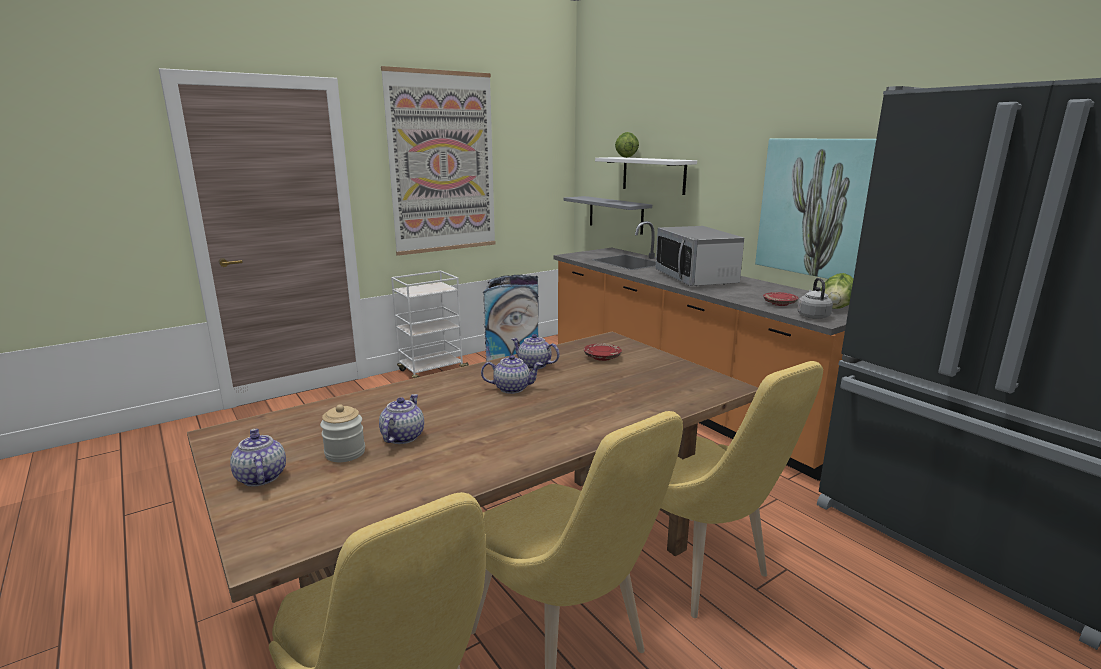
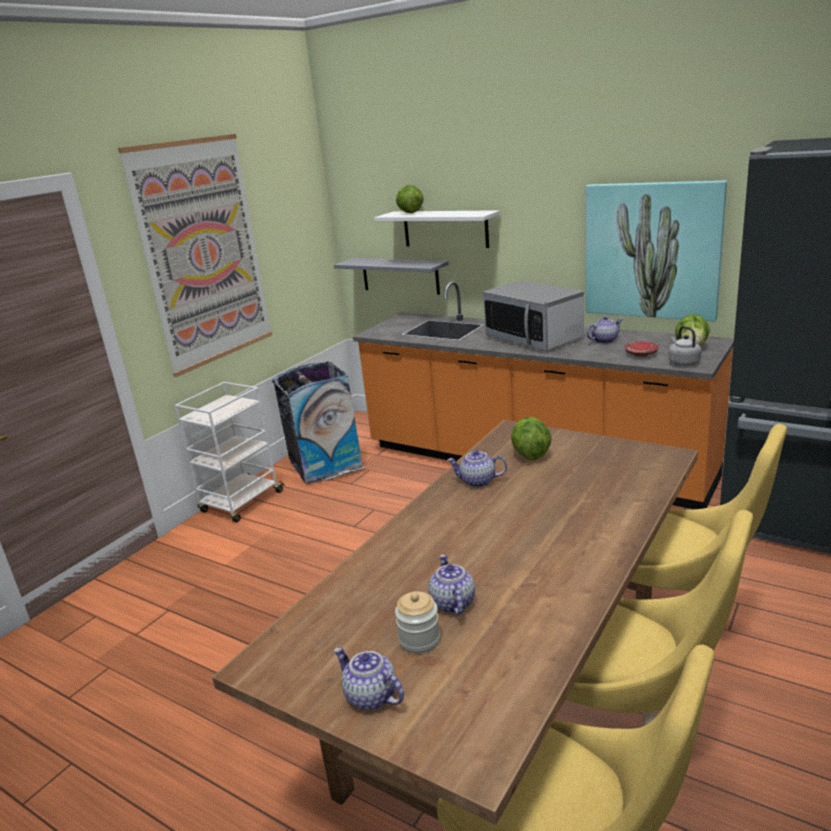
camera: 20 degrees left, 5 degrees up
(512, 388) = (489, 515): teapot -> teapot (604, 340)
(602, 357) = (530, 454): red plate -> lettuce

